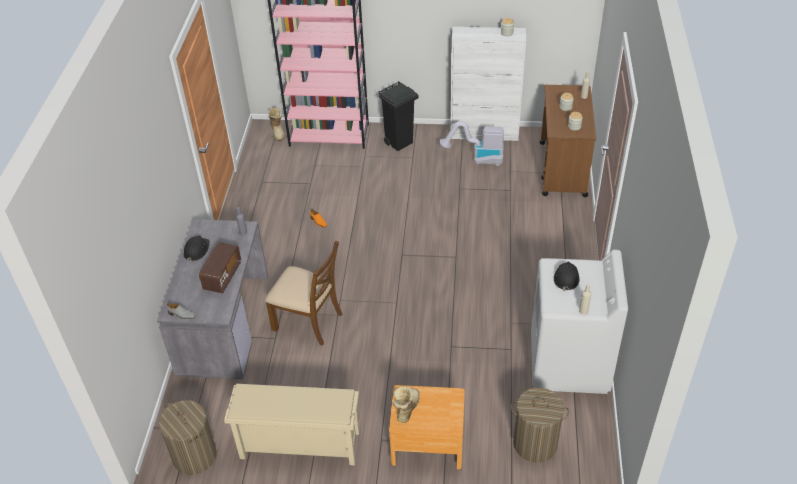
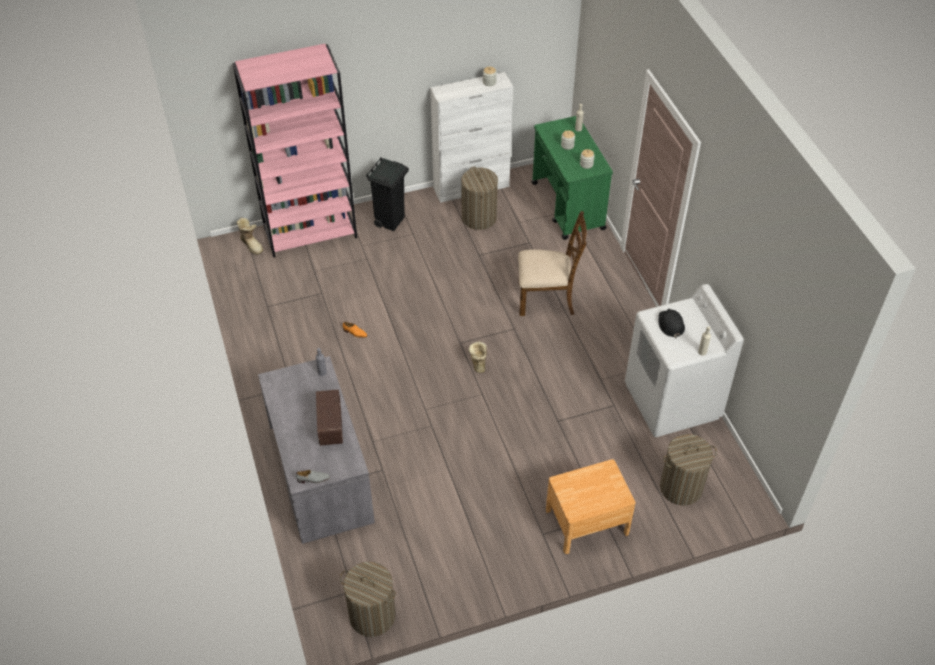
camera: 25 degrees left, 5 degrees up
(196, 250) = (284, 406): black hard hat -> none
(298, 445) = (468, 568): beige shoe rack -> none
(308, 321) = (406, 441): brown chair -> brown chair (547, 298)
(406, 409) = (572, 496): boot -> boot (478, 362)
(477, 159) = (479, 218): vacuum cleaner -> laundry basket
(562, 169) = (568, 206): brown cart -> green cart

